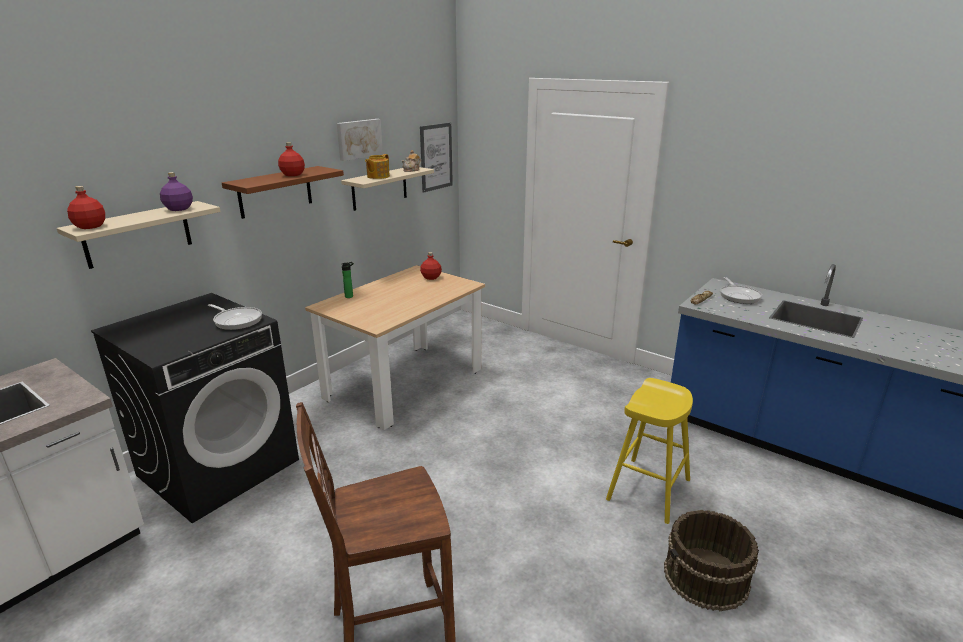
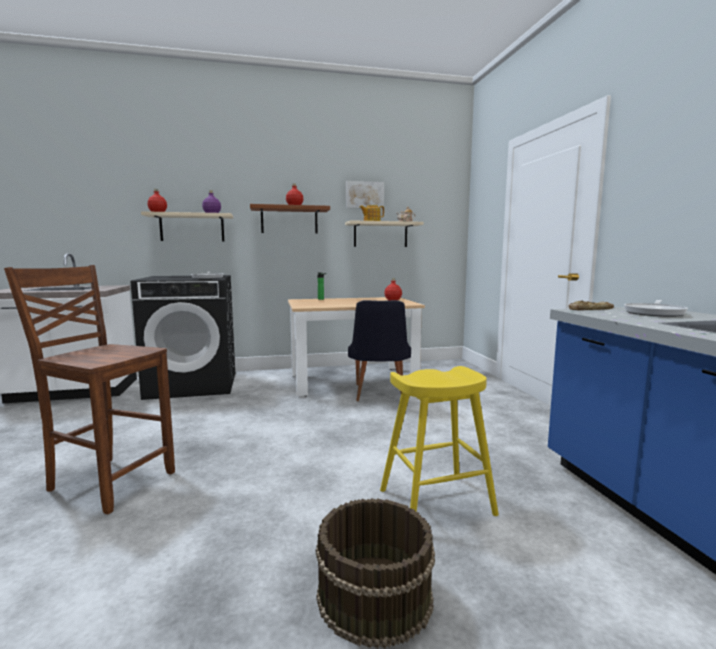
camera: 40 degrees right, 15 degrees down
(436, 157) = (442, 220): picture -> none
(458, 393) = (379, 395): none -> black chair

